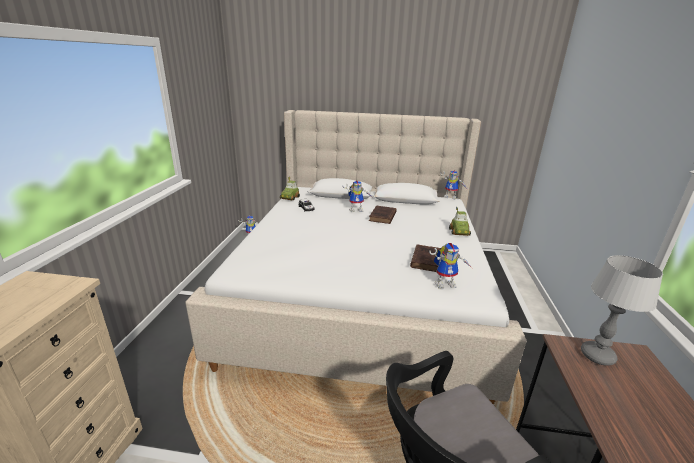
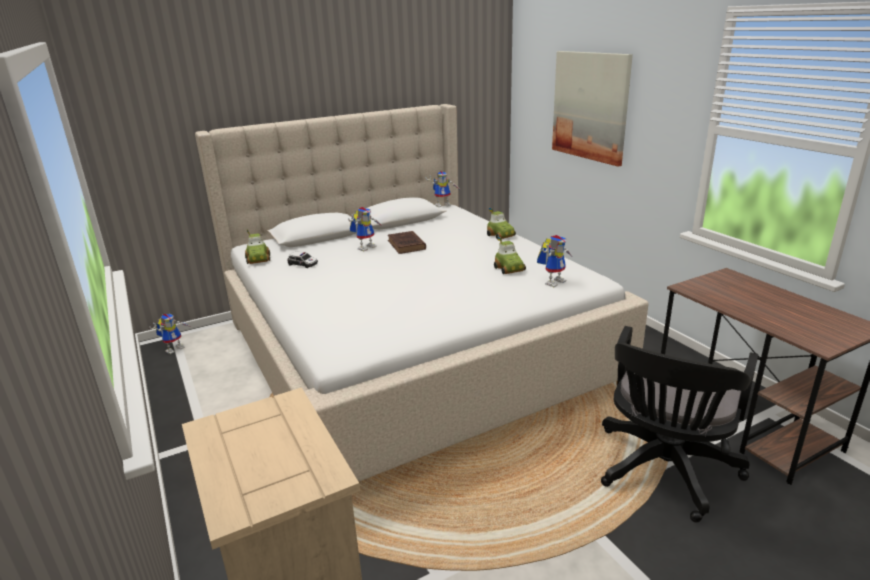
camera: 35 degrees left, 0 degrees up
(426, 260) = (510, 269): brown book -> toy car
(595, 139) = (590, 106): none -> picture
(596, 355) = (711, 285): table lamp -> none

